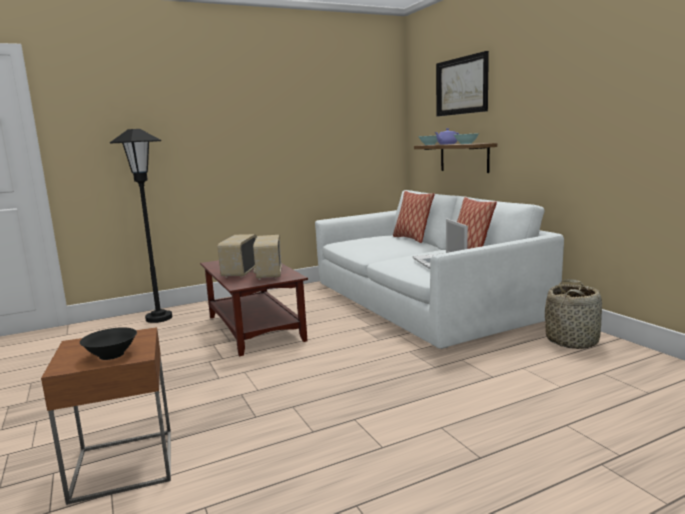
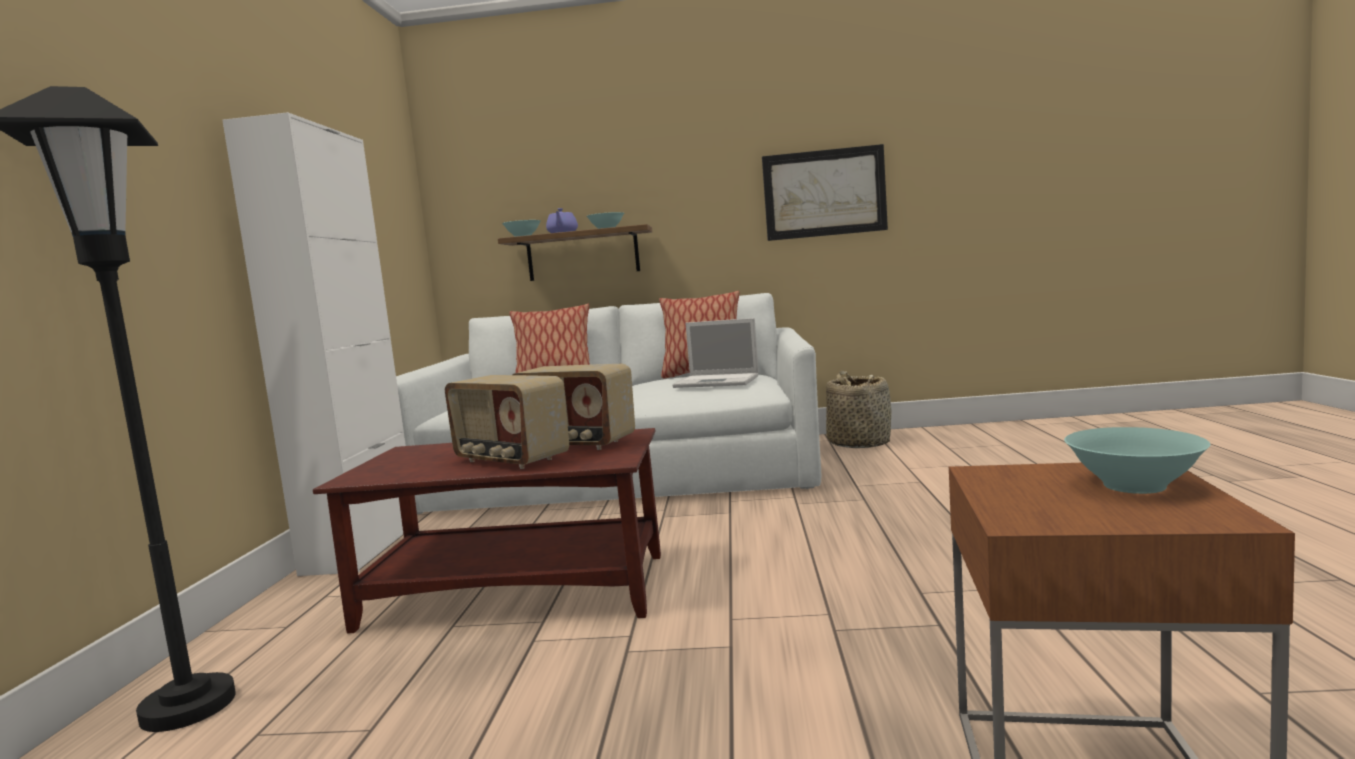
camera: 60 degrees left, 5 degrees down
(111, 355) = (1133, 486): black bowl -> turquoise bowl
(284, 292) = (362, 548): none -> white cabinet
(461, 86) = (565, 147): picture -> picture (824, 193)

